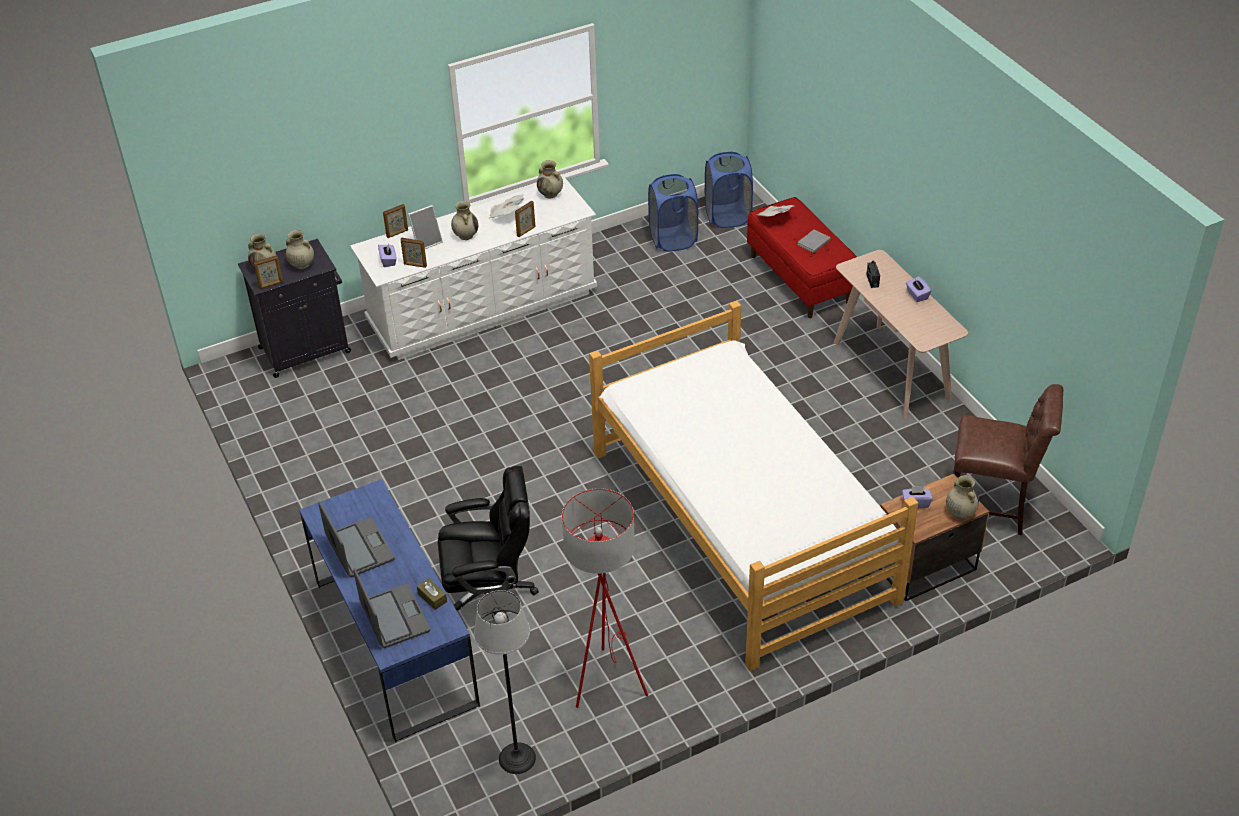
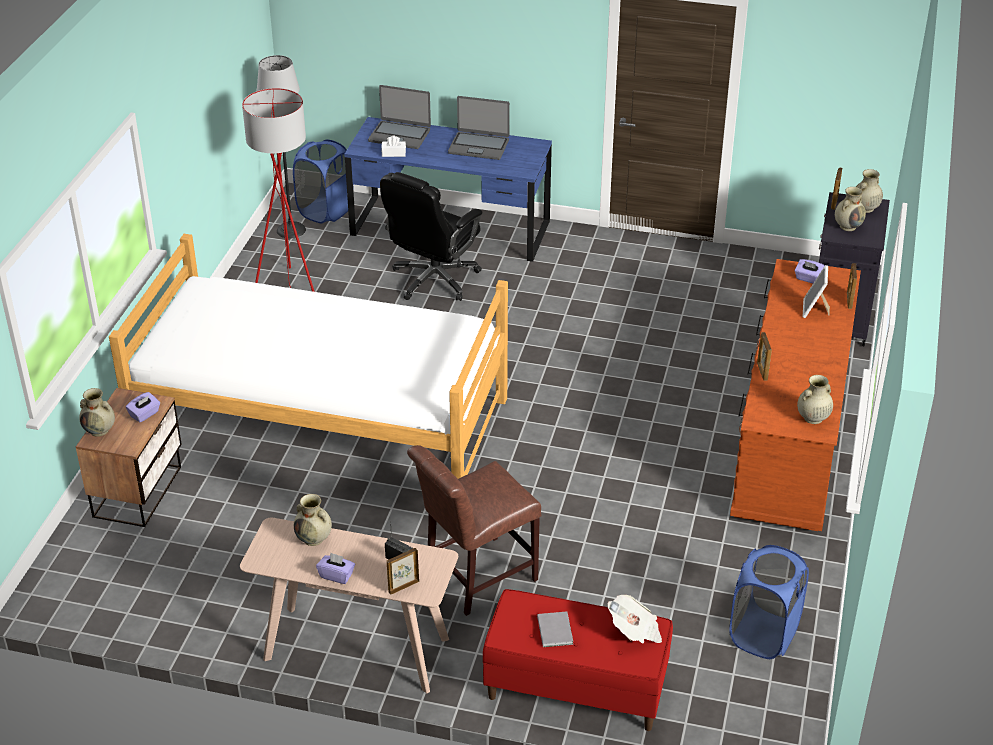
camera: 130 degrees right, 5 degrees down
(415, 265) = (783, 289): picture frame -> picture frame (403, 586)
(432, 598) = (393, 153): brown tissue box -> white tissue box
(465, 235) = (799, 335): beige vase -> beige vase (314, 539)
(482, 308) = (789, 439): white dresser -> brown dresser
(506, 214) = (807, 373): newspaper -> none
(727, 216) = (761, 710): blue laundry basket -> blue laundry basket (325, 211)
(992, 507) = (123, 578): brown chair -> brown chair (475, 577)

